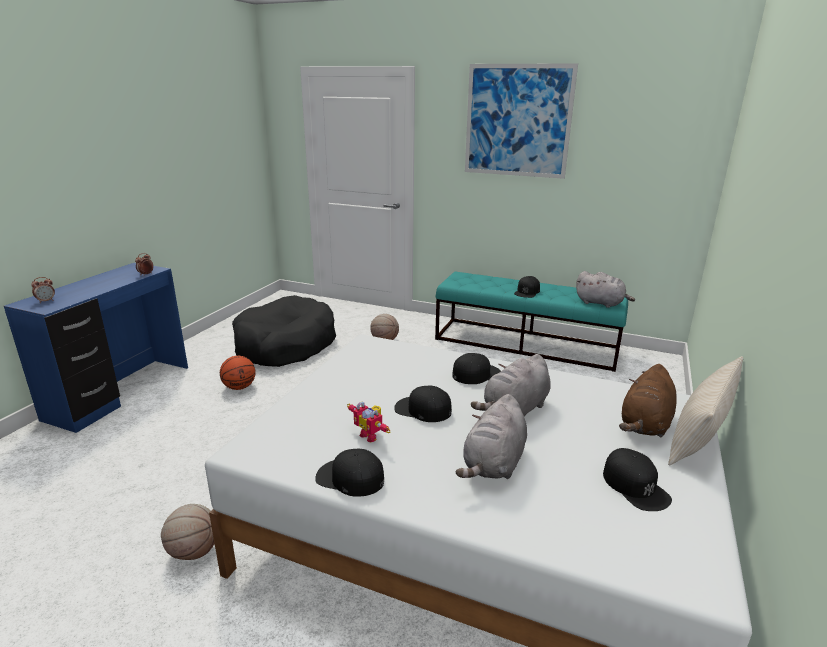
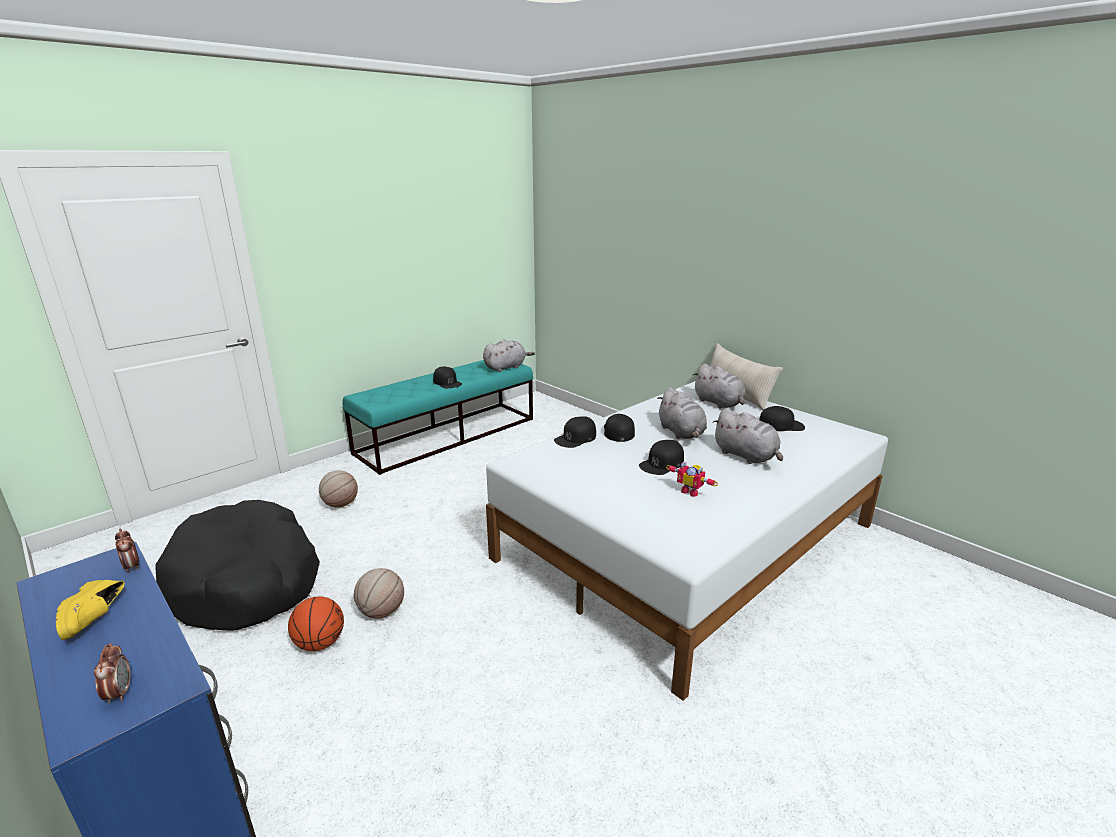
camera: 65 degrees left, 0 degrees up
(104, 281) = (97, 617): none -> yellow shoe
(194, 551) = (640, 719): basketball -> basketball (381, 612)
(350, 478) = (747, 510): black cap -> black cap (576, 438)
(371, 435) = (691, 491): toy robot -> toy robot turned 60 degrees clockwise
(517, 121) = (373, 212): picture -> none
(645, 425) = (719, 403): brown plush toy -> grey plush toy

